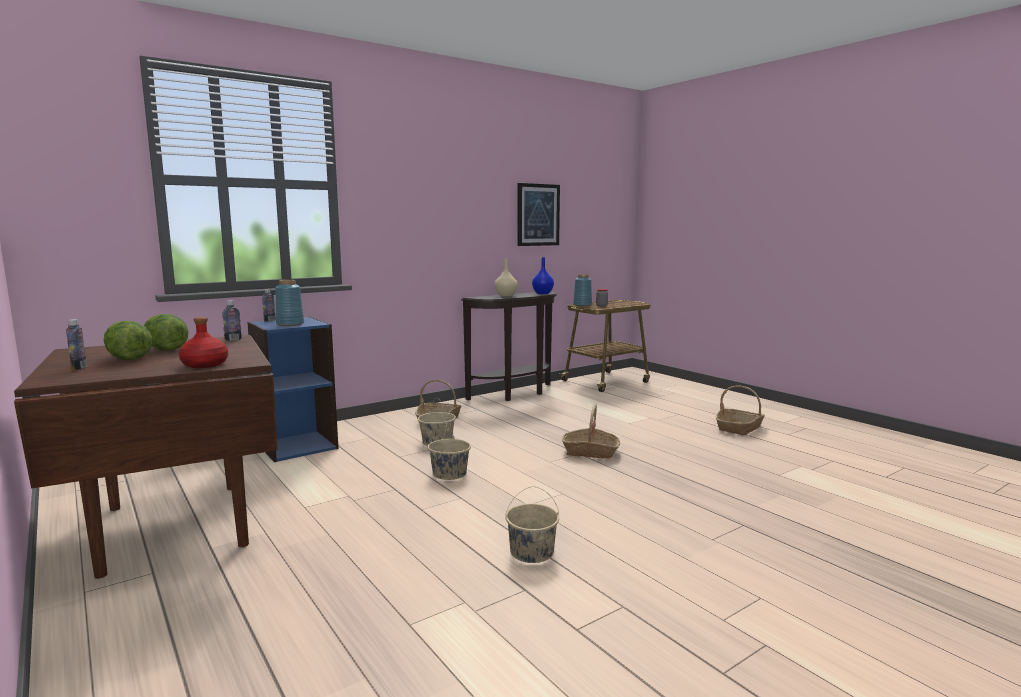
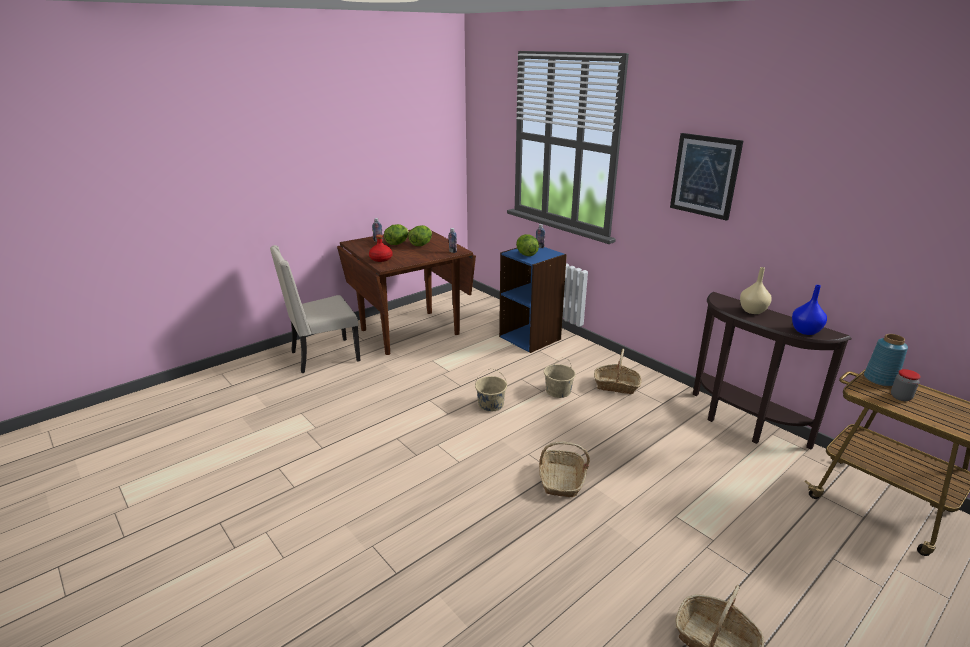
camera: 85 degrees right, 15 degrees up
(182, 619) = (323, 356): none -> beige chair
(290, 324) = (526, 254): blue vase -> lettuce
(531, 552) = (365, 448): beige bucket -> none
(538, 215) = (865, 225): picture -> picture (705, 176)

